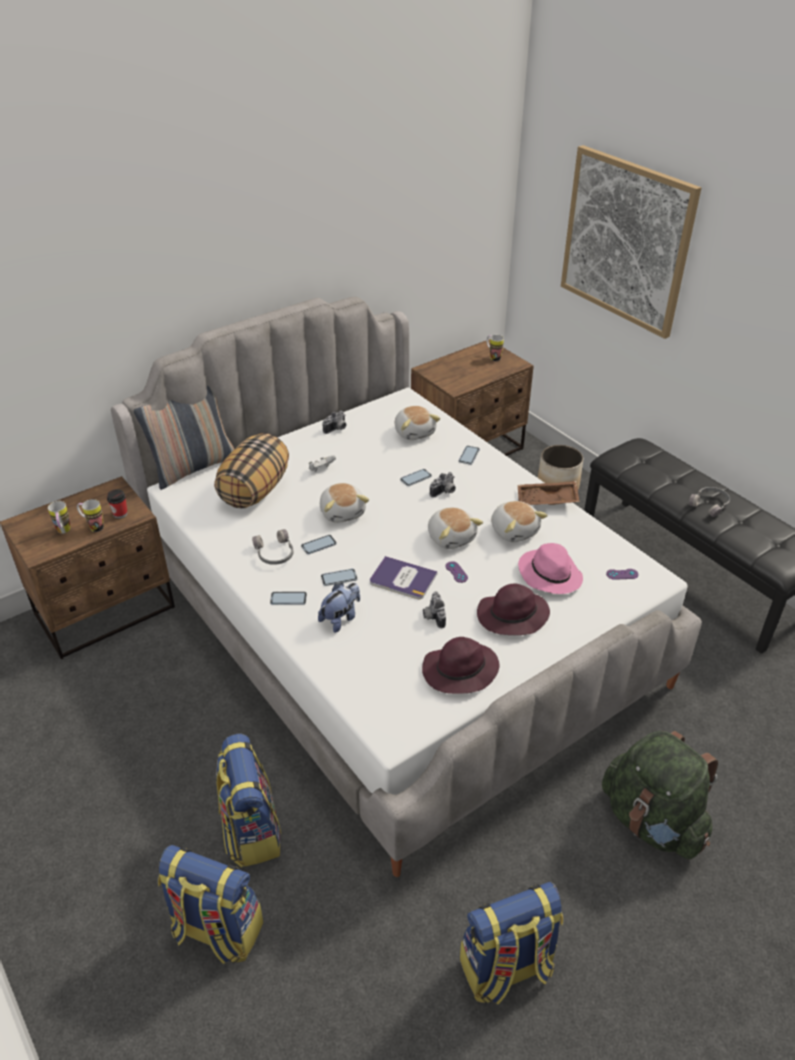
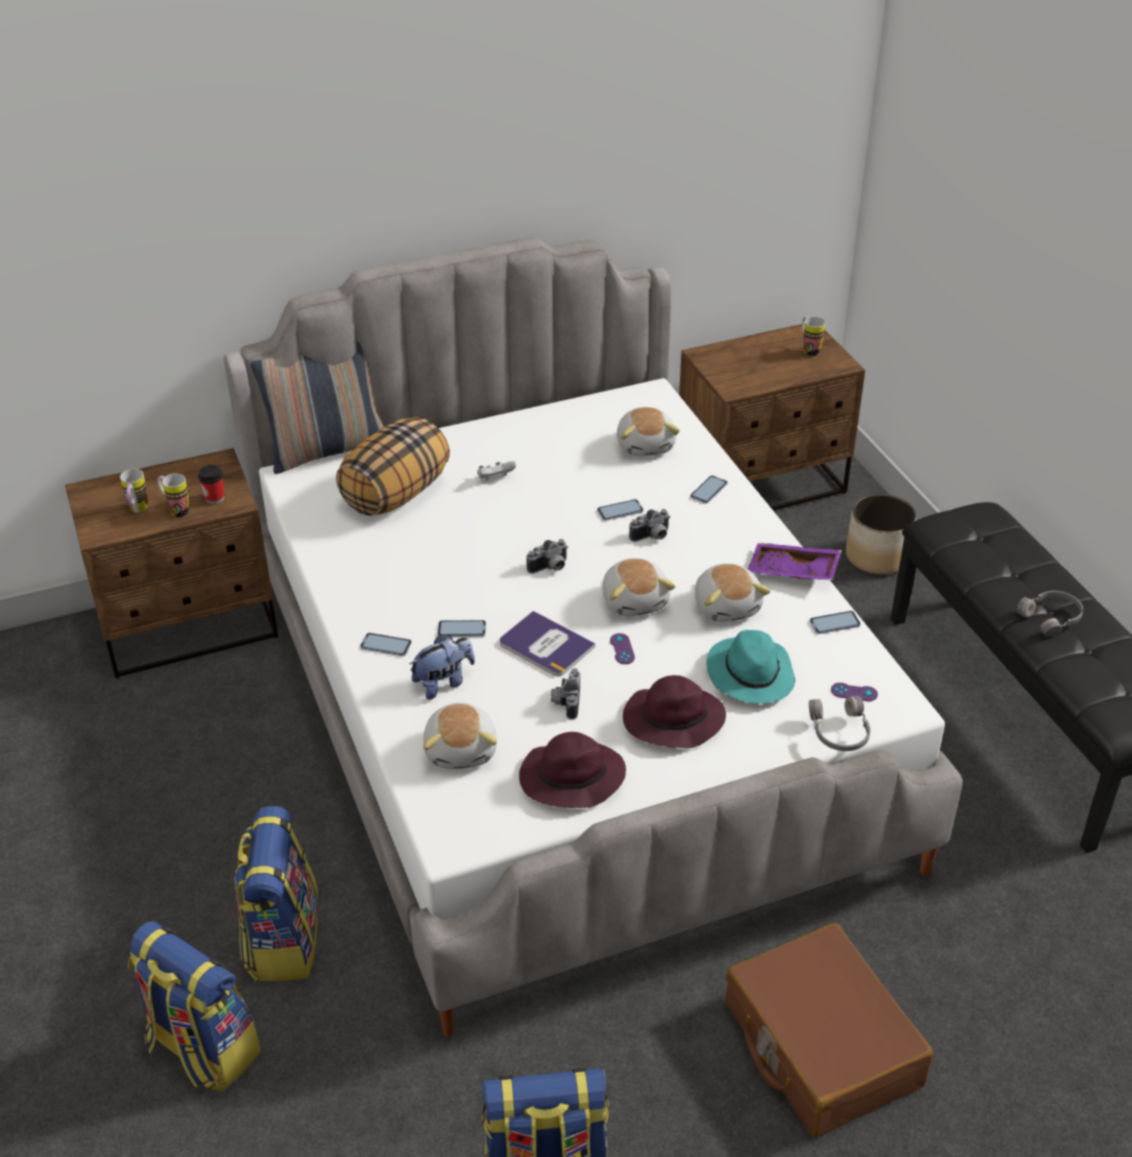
camera: 15 degrees right, 0 degrees up
(274, 554) = (390, 583): grey headphones -> grey headphones (838, 732)
(318, 545) = (452, 581): phone -> phone (834, 623)
(337, 429) = (538, 425): camera -> camera (550, 568)
(343, 512) = (501, 542): plush toy -> plush toy (462, 749)
(547, 501) = (792, 572): brown tray -> purple tray
(549, 574) = (750, 674): pink hat -> turquoise hat
(626, 241) = (994, 206): picture -> none
(652, 821) = (820, 1045): green backpack -> brown suitcase

